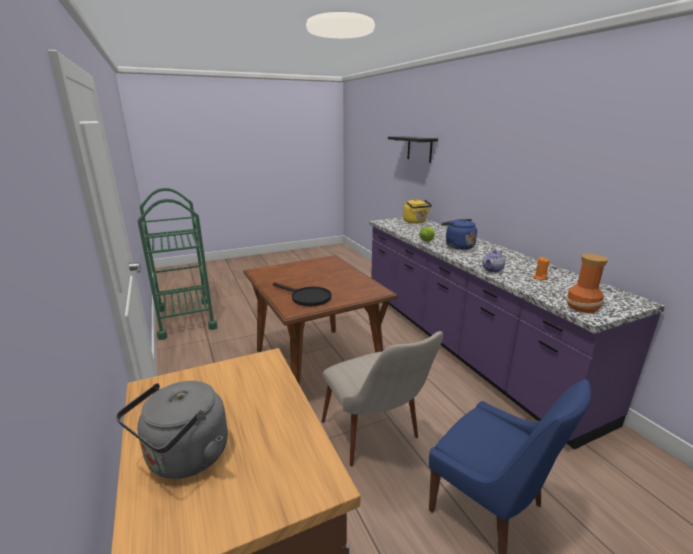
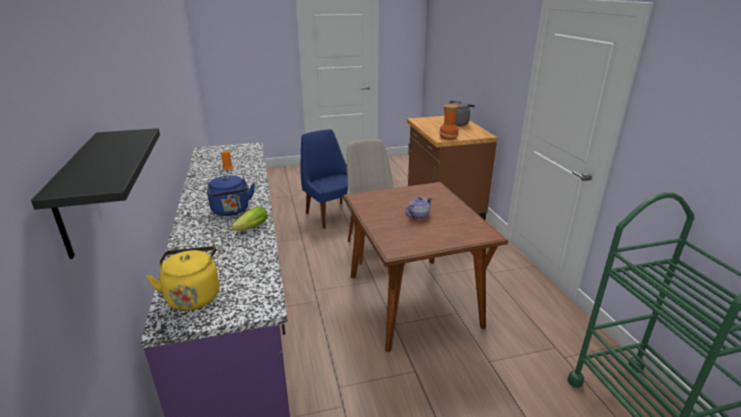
camera: 170 degrees left, 5 degrees up
(306, 297) = (425, 196): black frying pan -> none
(492, 270) = (252, 177): teapot -> teapot (418, 216)
(583, 307) = (246, 149): vase -> vase (448, 137)

